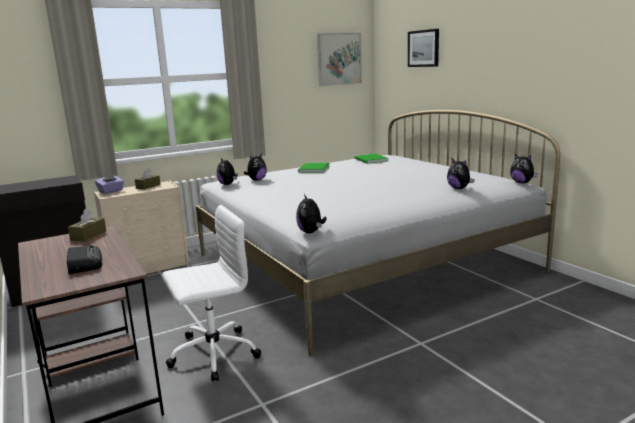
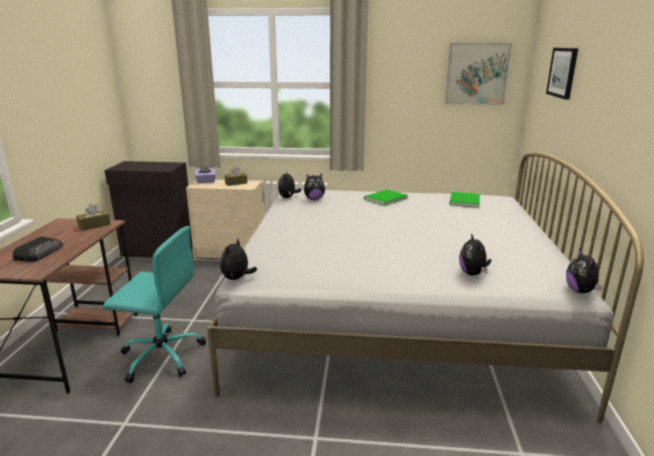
camera: 35 degrees right, 5 degrees up
(212, 354) = (161, 355): white office chair -> turquoise office chair

